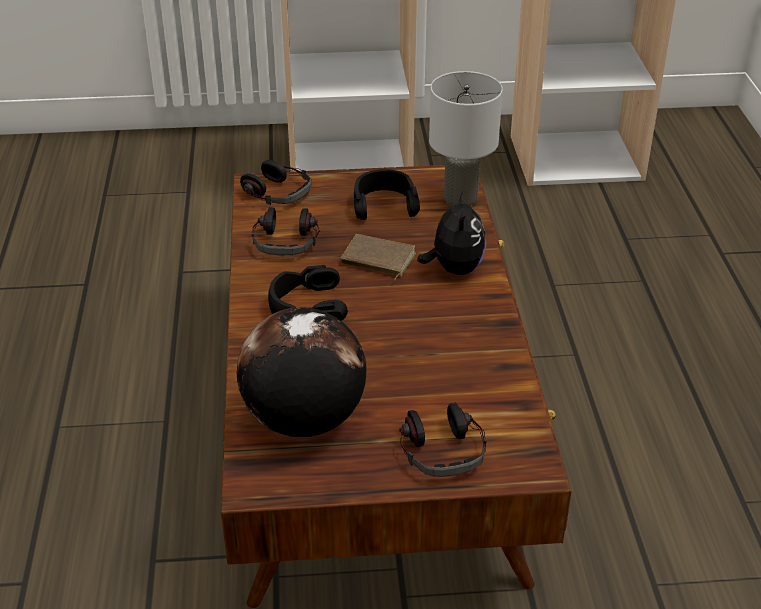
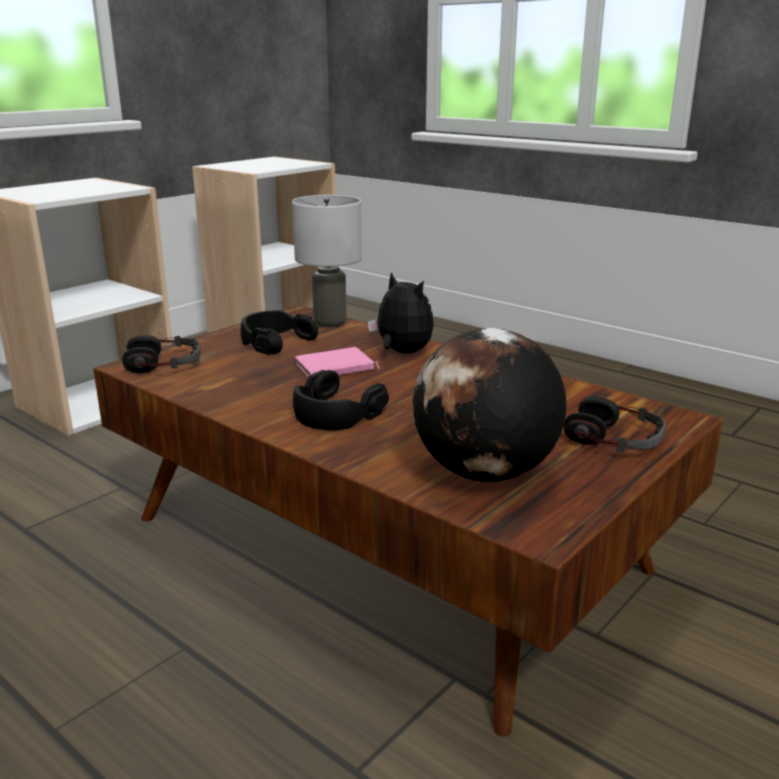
camera: 45 degrees left, 15 degrees down
(286, 241) = (233, 385): headphones -> none
(377, 260) = (335, 368): brown book -> pink book

